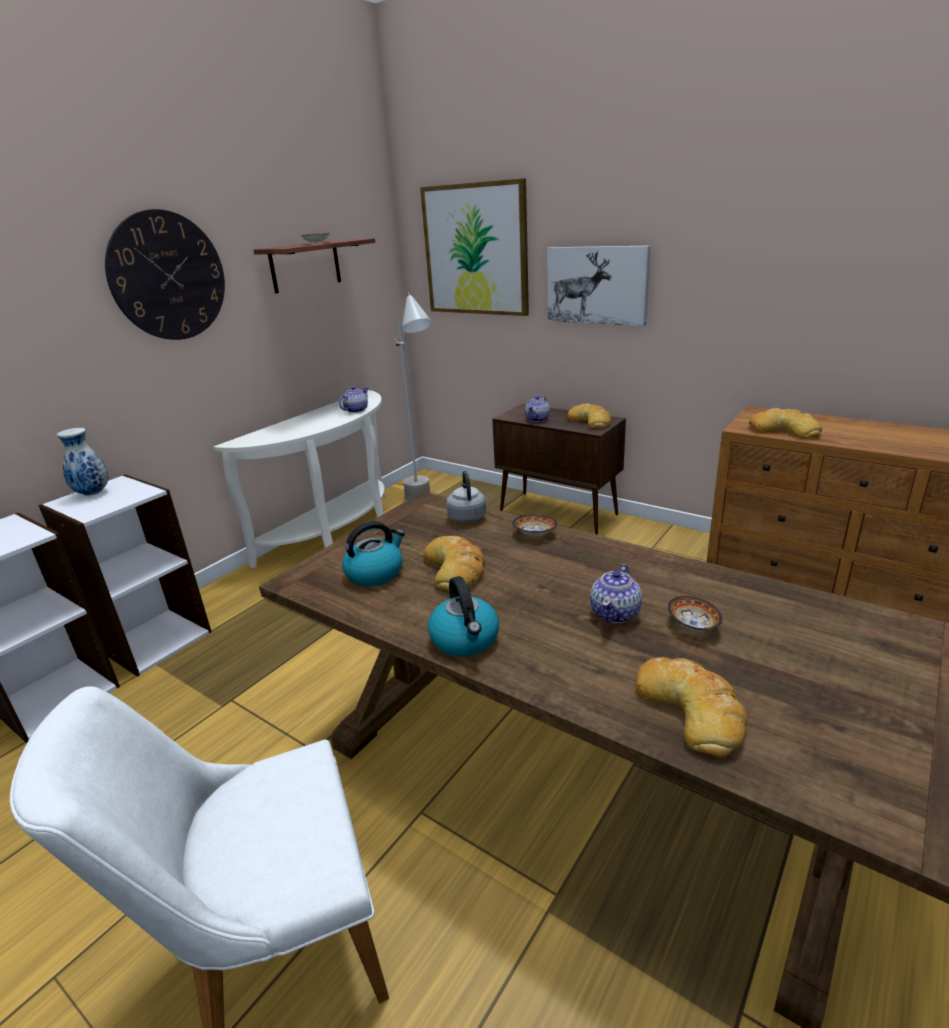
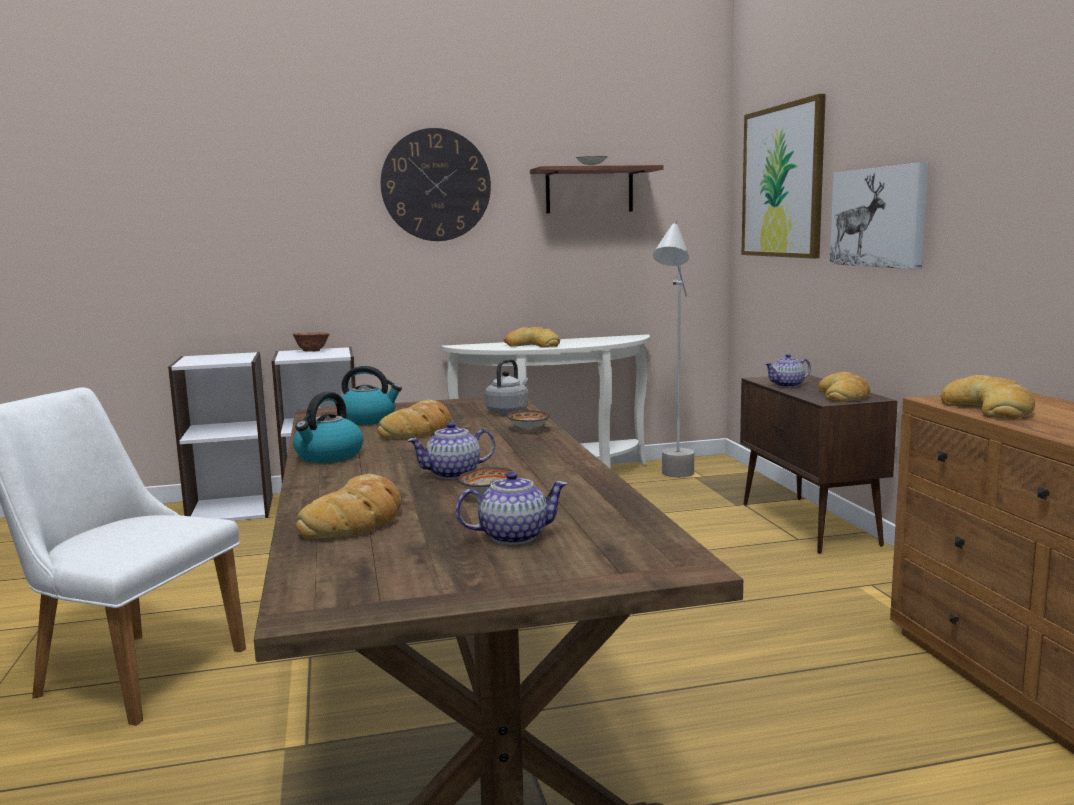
camera: 40 degrees right, 15 degrees down
(92, 493) = (312, 351): vase -> bowl
(307, 426) = (533, 345): none -> bread
(355, 410) = (597, 343): teapot -> teapot (512, 536)

